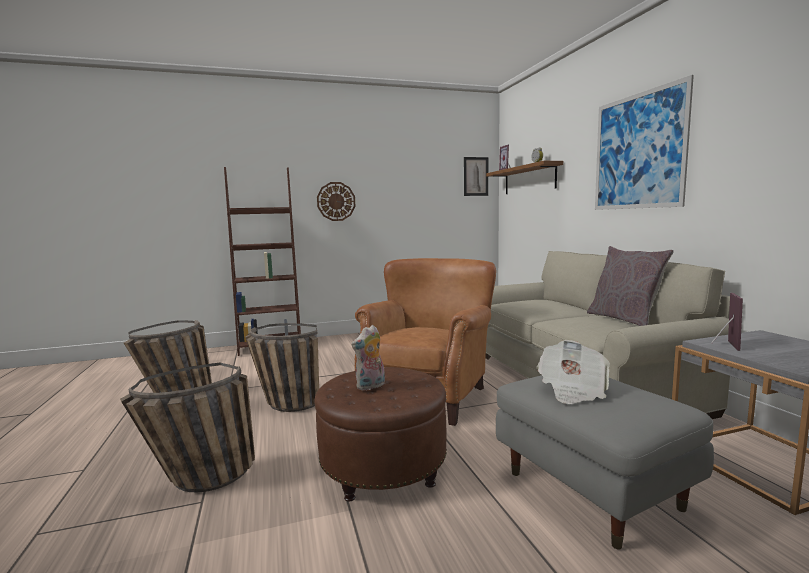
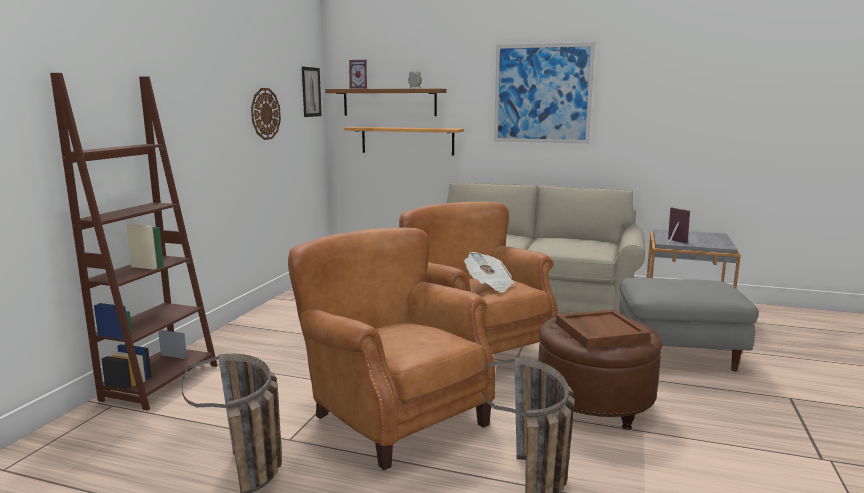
camera: 55 degrees left, 5 degrees up
(282, 403) = (393, 415): basket -> brown armchair
(336, 201) = (193, 130): wall clock -> wall clock (265, 114)
(371, 386) = (600, 332): plush toy -> brown tray
(538, 213) = (407, 140): none -> shelf
(572, 390) = (680, 289): newspaper -> newspaper (489, 285)
(624, 319) = (570, 237): grey pillow -> none

